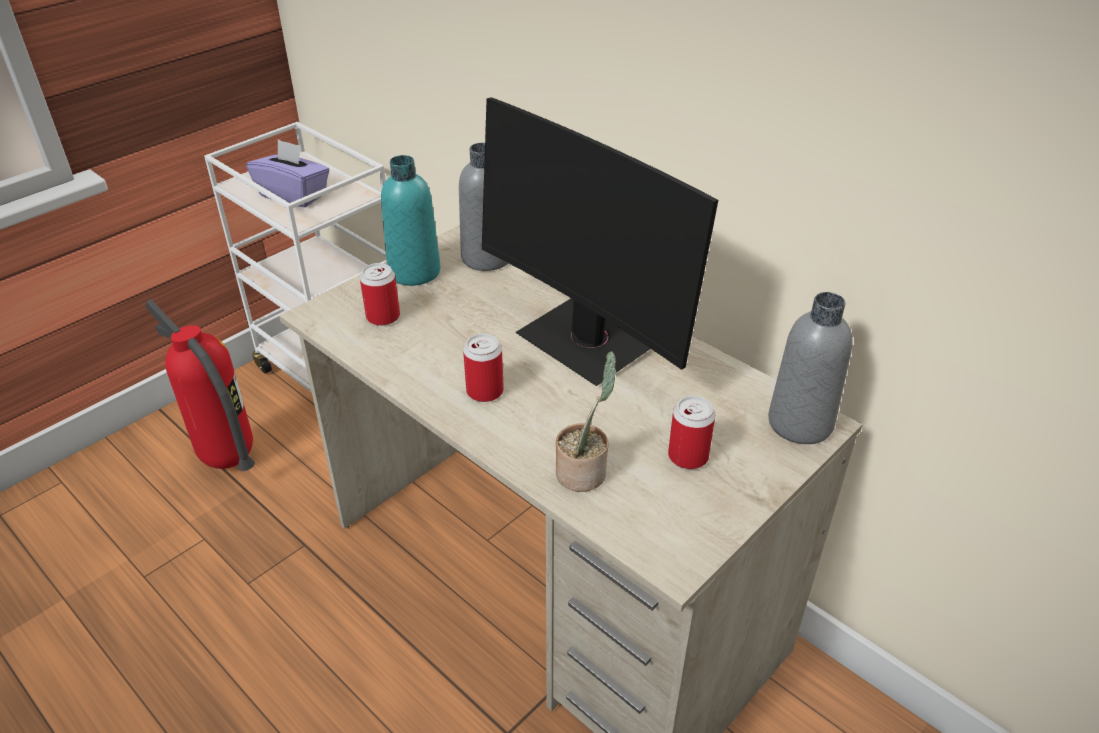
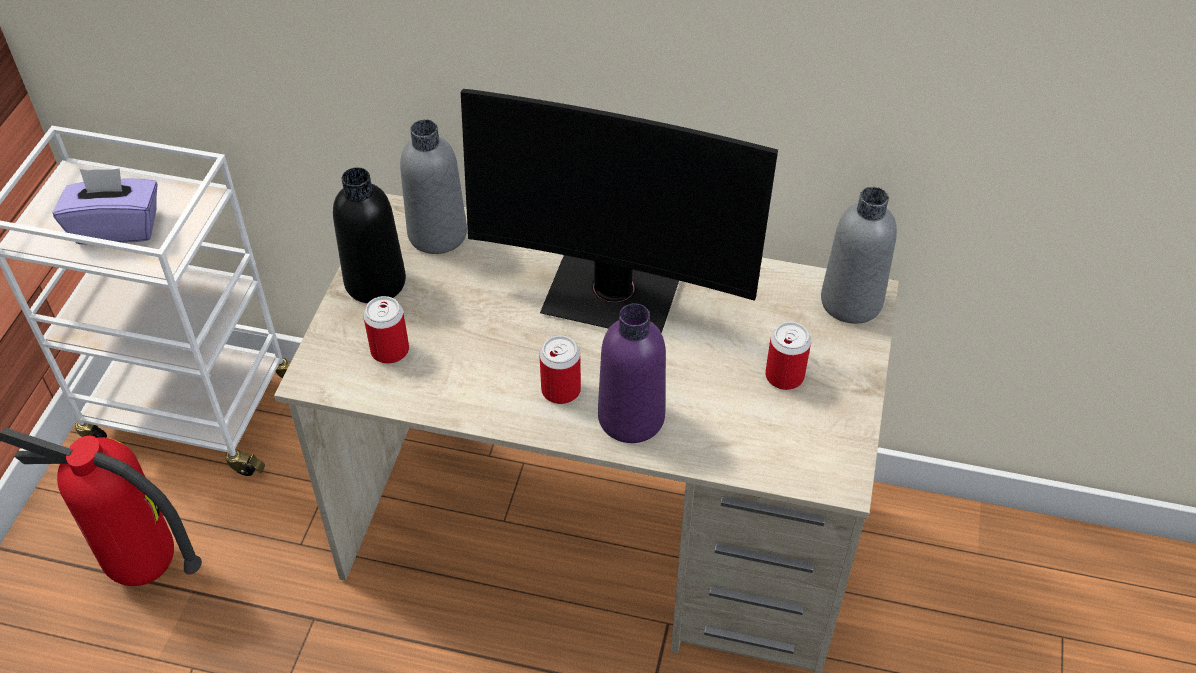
camera: 30 degrees left, 10 degrees up
(414, 272) = (375, 282): turquoise bottle -> black bottle
(524, 433) = (631, 417): none -> purple bottle
(584, 472) = (711, 431): potted plant -> none

